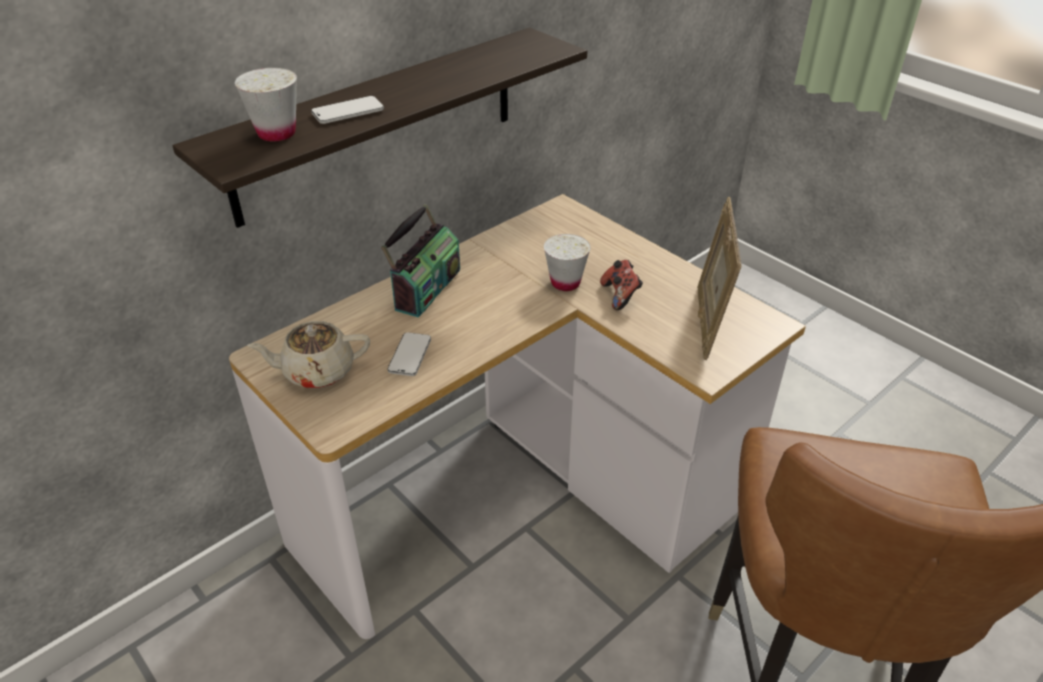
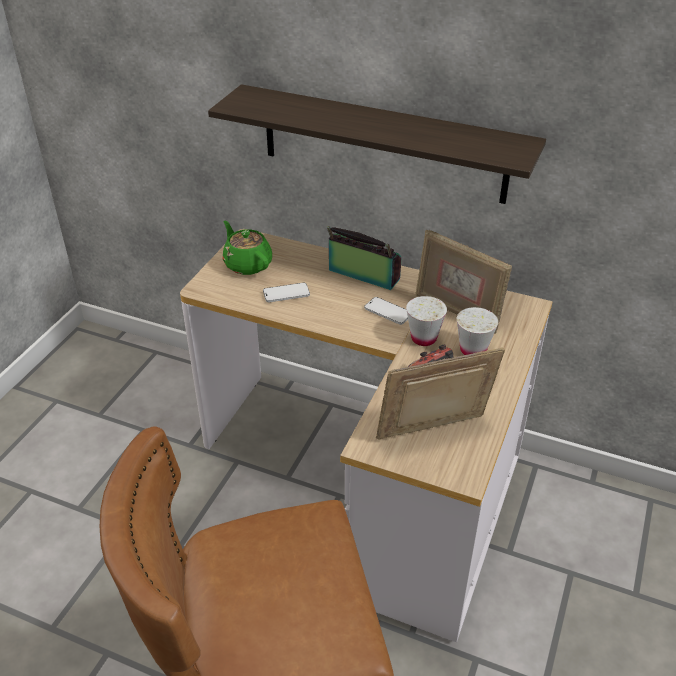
camera: 65 degrees right, 0 degrees up
(276, 133) = (277, 105): white cup -> white cup (473, 350)
(317, 371) = (247, 264): beige teapot -> green teapot
(348, 112) = (324, 116): phone -> phone (388, 312)
(426, 288) = (363, 276): radio -> radio turned 150 degrees counterclockwise
(538, 249) = (457, 311): none -> picture frame

